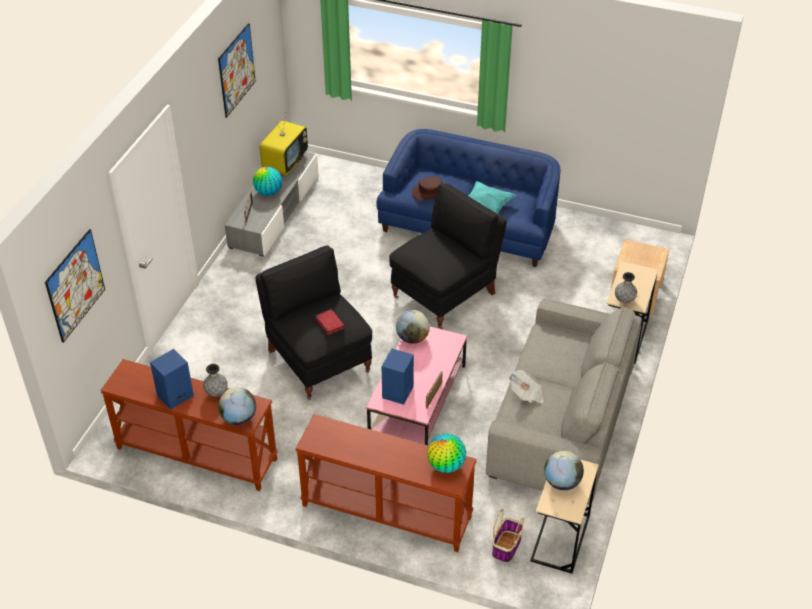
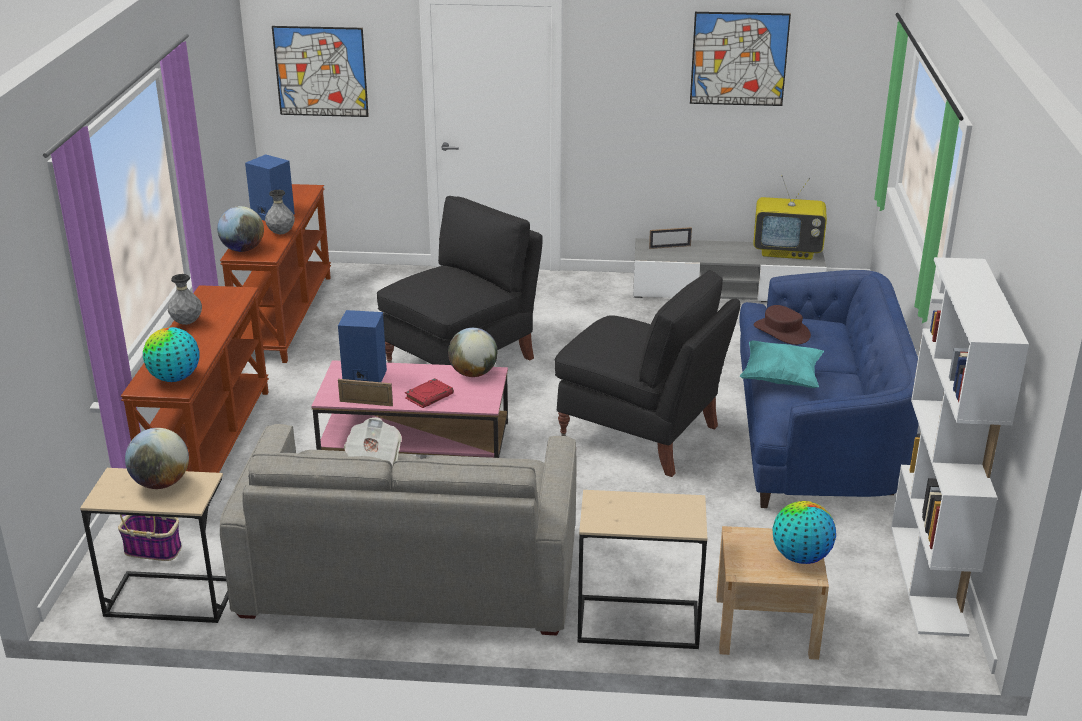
camera: 75 degrees right, 15 degrees down
(268, 192) = (718, 251): globe -> globe (800, 557)
(329, 323) = (437, 286): red book -> red book (429, 396)
(610, 228) = (929, 579): none -> white bookcase
(624, 300) = (598, 507): grey vase -> grey vase (187, 323)

